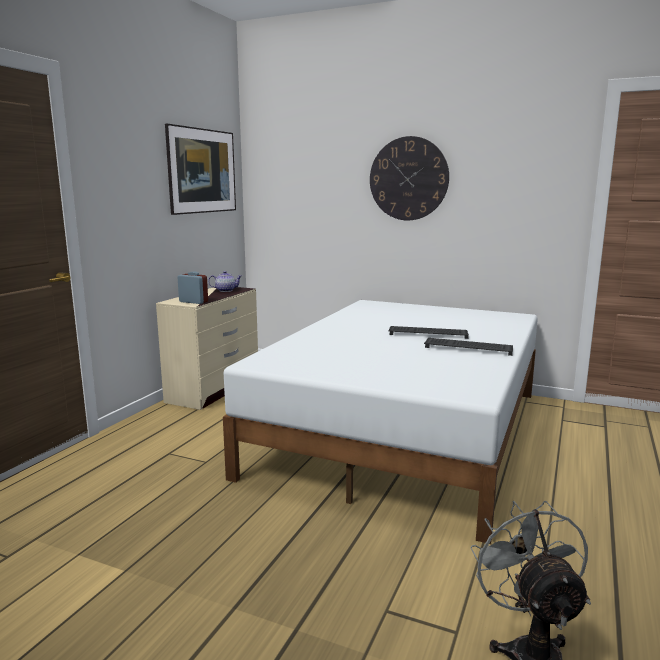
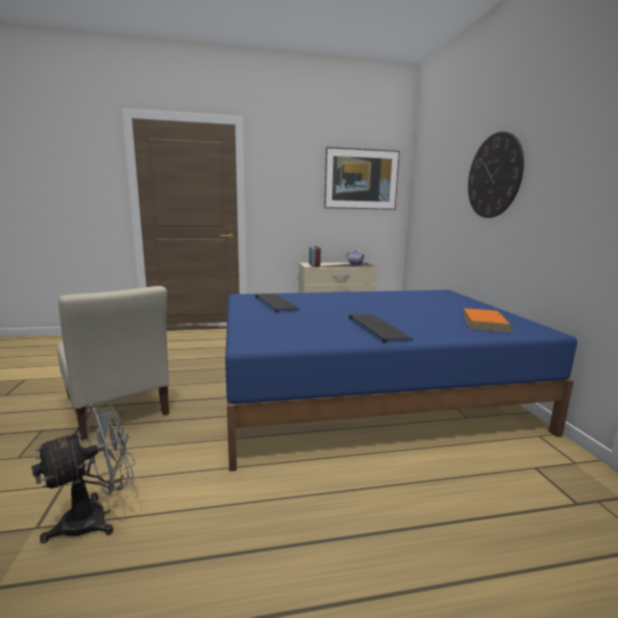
camera: 55 degrees right, 0 degrees up
(253, 603) = (116, 408): none -> beige chair
(404, 431) = (368, 395): white bed -> blue bed
(429, 333) = (394, 314): keyboard -> keyboard (277, 303)
(485, 320) = (485, 323): none -> orange book

